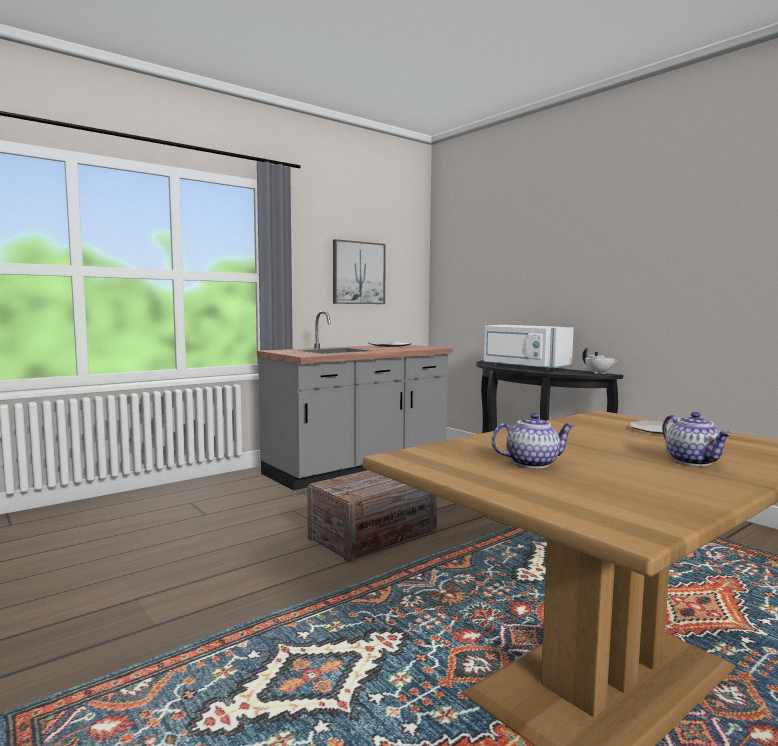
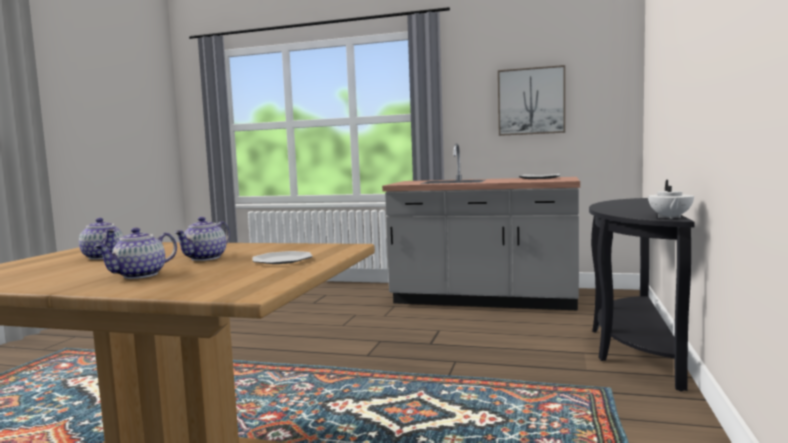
camera: 55 degrees right, 0 degrees up
(373, 534) = (348, 343): crate -> none
(523, 367) = (627, 206): white microwave -> none
(610, 441) = (206, 258): none -> teapot

